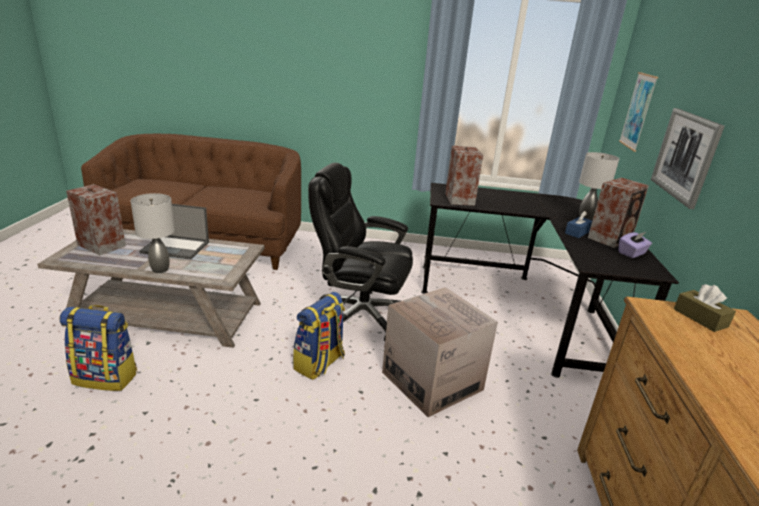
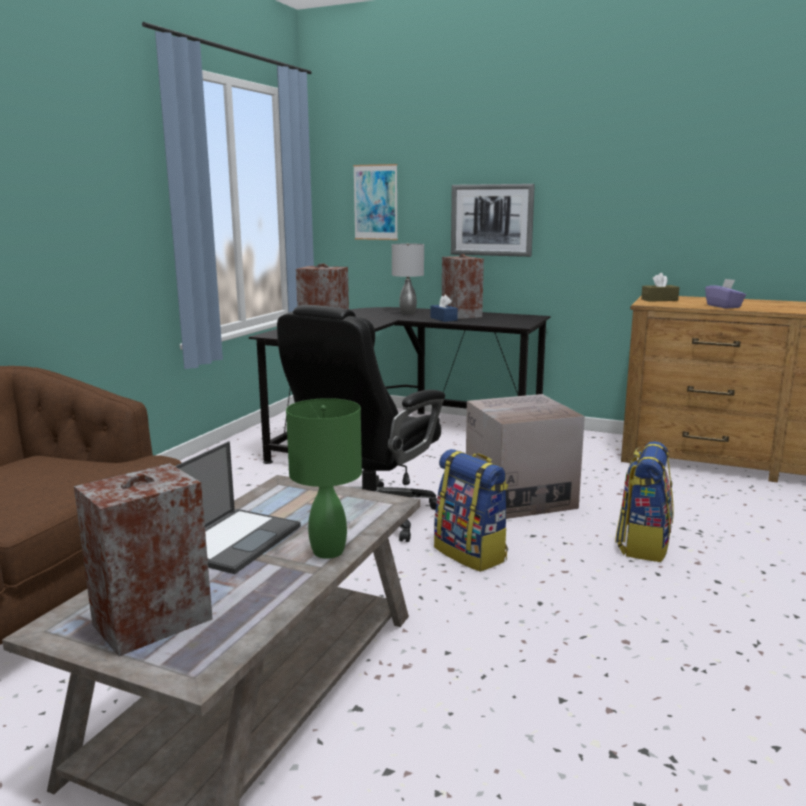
camera: 70 degrees left, 10 degrees down
(106, 377) = (458, 753): backpack -> backpack (643, 544)
(161, 269) = (328, 551): grey table lamp -> green table lamp
(632, 253) = (495, 315): purple tissue box -> purple tissue box (723, 306)

